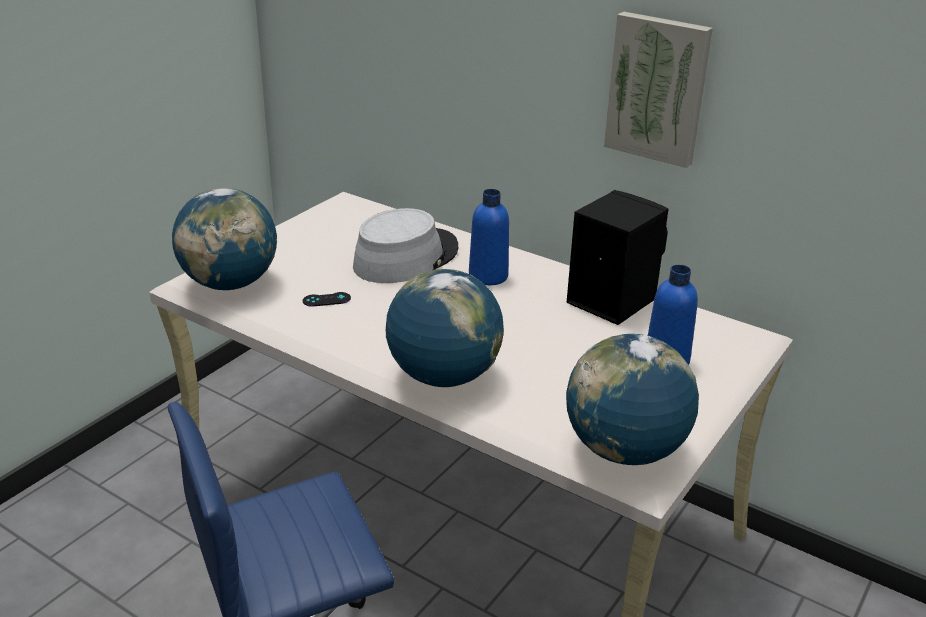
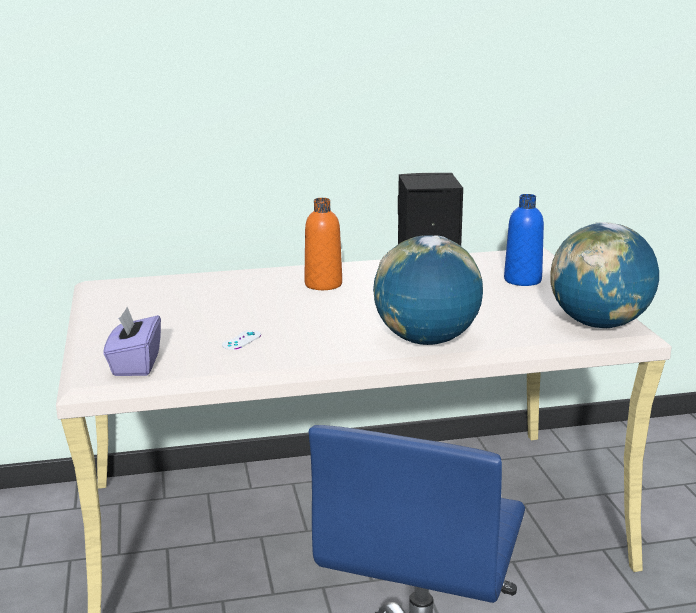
camera: 45 degrees left, 10 degrees down
(230, 284) = (135, 364): globe -> purple tissue box
(326, 299) = (241, 340): black game controller -> white game controller
(405, 257) = (239, 297): grey hat -> none
(488, 276) = (323, 284): blue bottle -> orange bottle
(658, 88) = (410, 81): picture -> none

